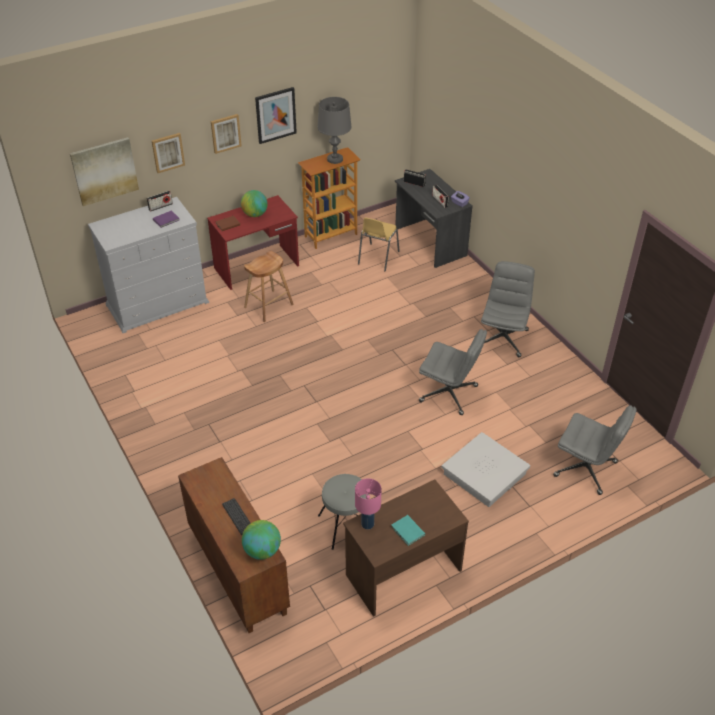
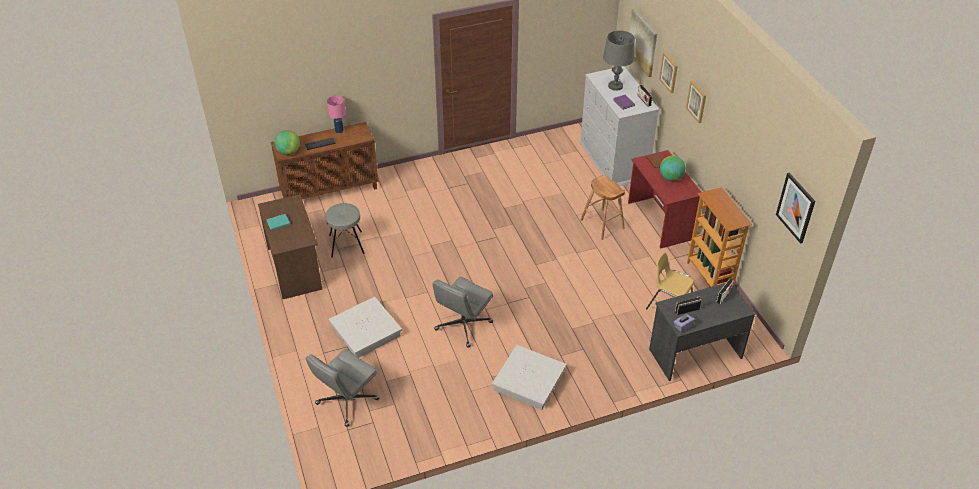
camera: 100 degrees right, 0 degrees up
(275, 115) = (724, 128): picture -> picture (796, 207)
(334, 159) = (727, 212): grey table lamp -> grey table lamp (615, 86)
(367, 524) = (292, 205): pink table lamp -> pink table lamp (339, 131)
(502, 338) = (529, 381): grey office chair -> white storage box

